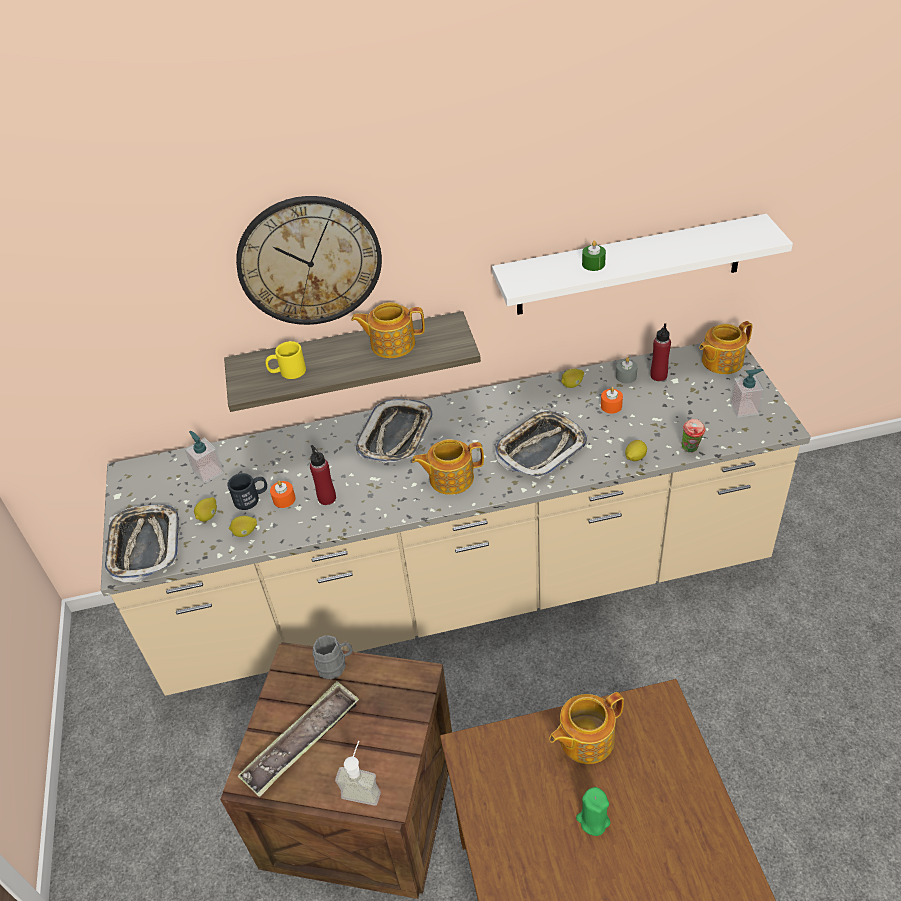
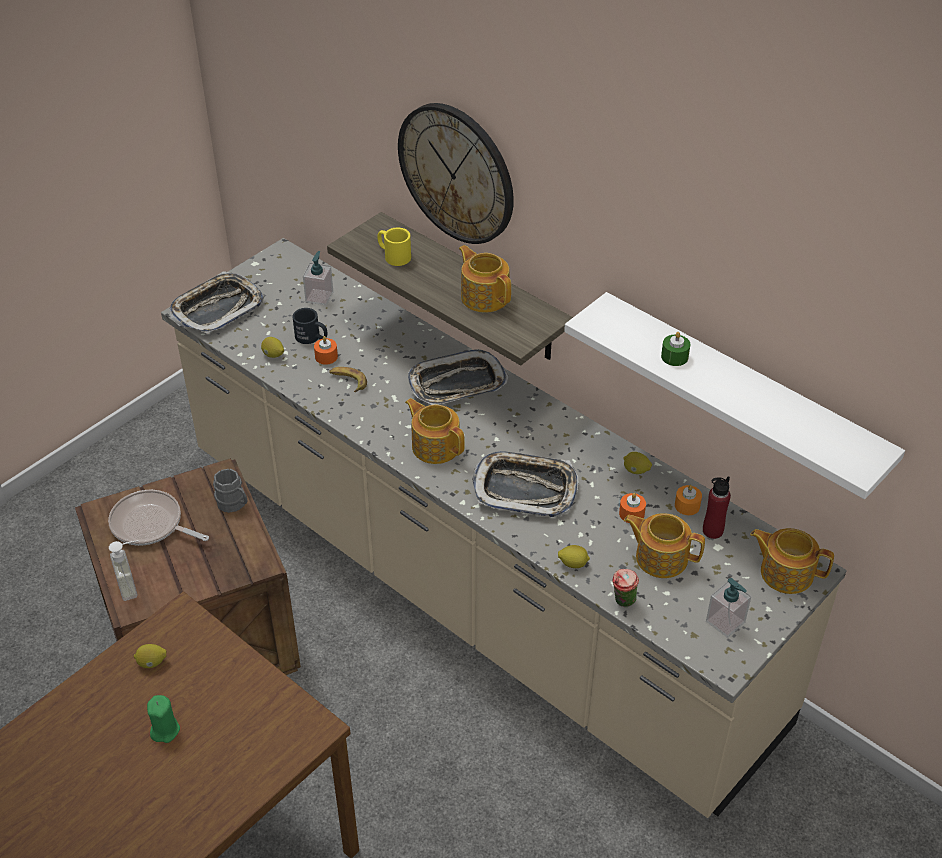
camera: 50 degrees right, 0 degrees up
(208, 516) = (274, 324): lemon -> lemon (152, 663)
(302, 742) = (150, 525): tray -> frying pan
(327, 498) = (348, 381): red bottle -> banana
(585, 739) = (240, 688): teapot -> teapot (660, 557)
(626, 376) = (687, 505): grey candle -> orange candle

